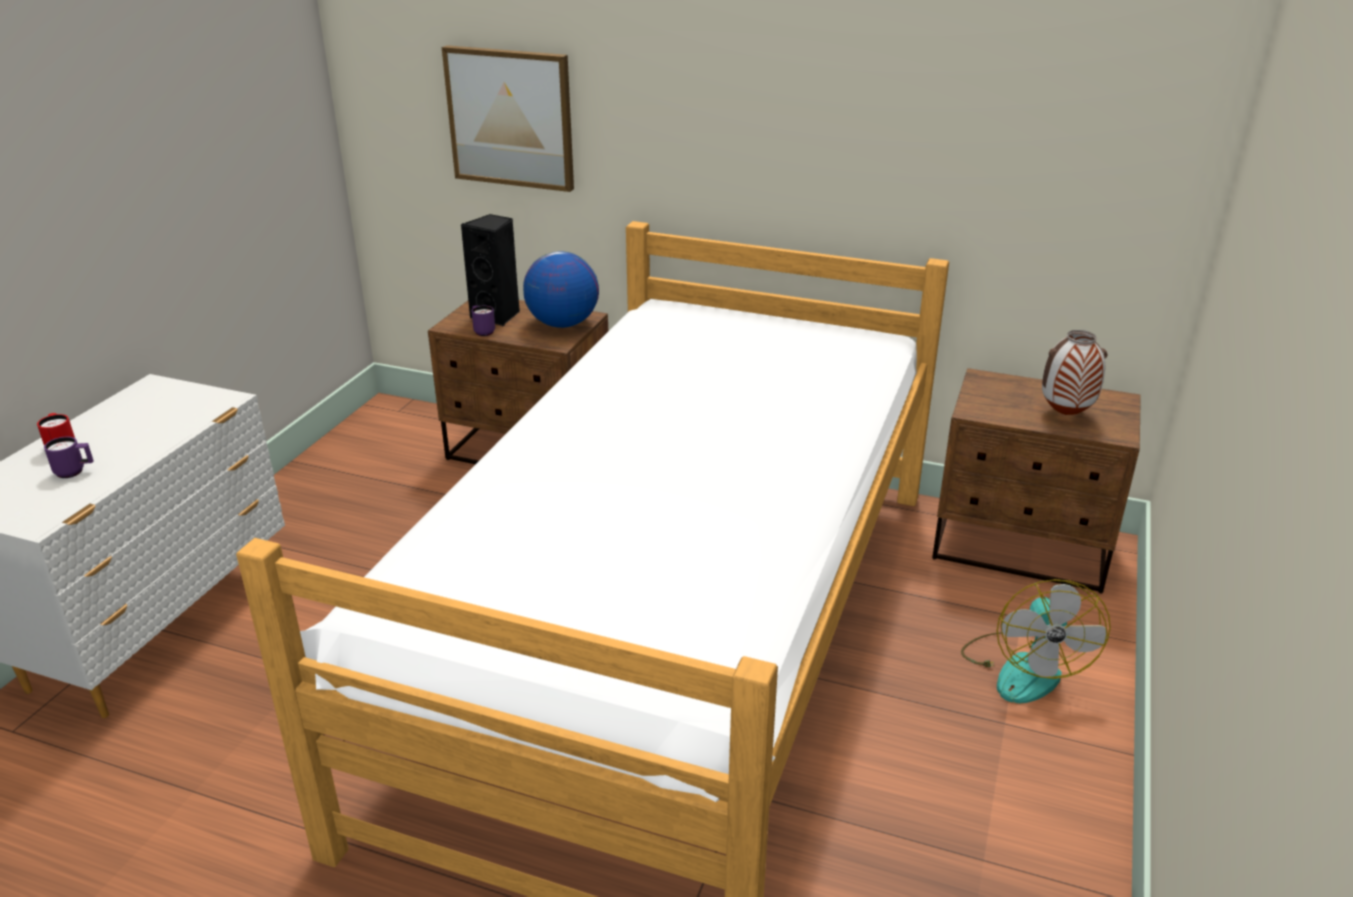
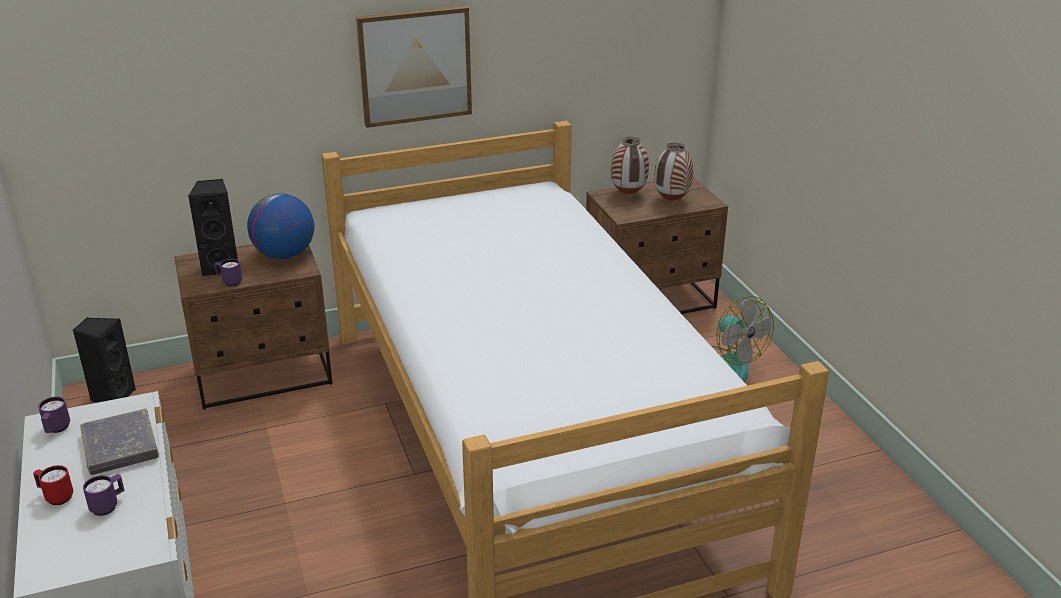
camera: 40 degrees left, 0 degrees up
(148, 393) = (56, 430): none -> purple mug
(159, 428) = (120, 446): none -> grey book
(398, 417) = (112, 397): none -> black speaker
(511, 118) = (194, 93): picture -> picture (415, 65)
(1016, 387) = (627, 194): none -> vase

